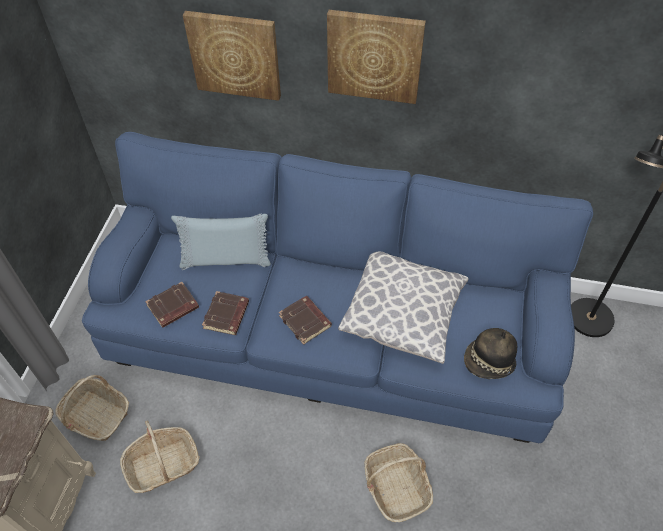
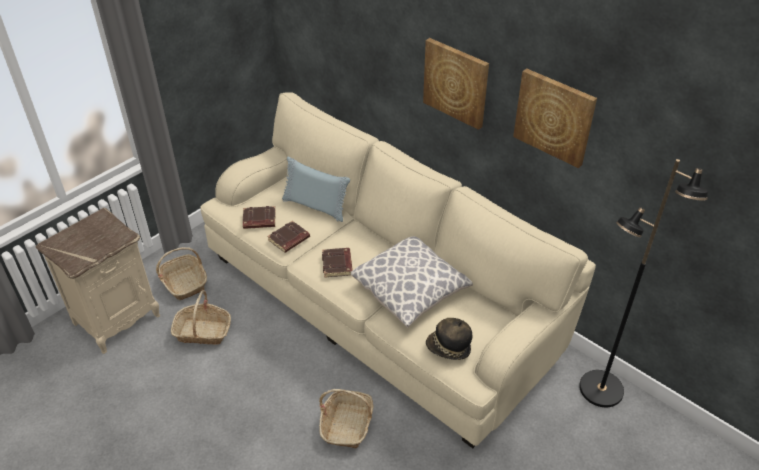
camera: 30 degrees right, 10 degrees down
(235, 55) = (371, 56): picture -> picture (554, 117)
(332, 331) = (379, 303): blue sofa -> beige sofa

